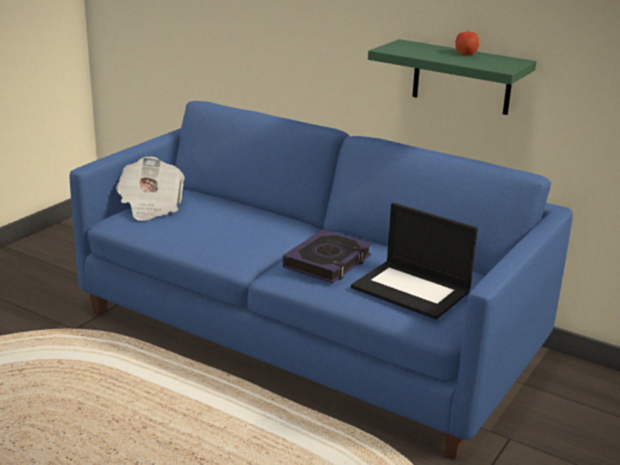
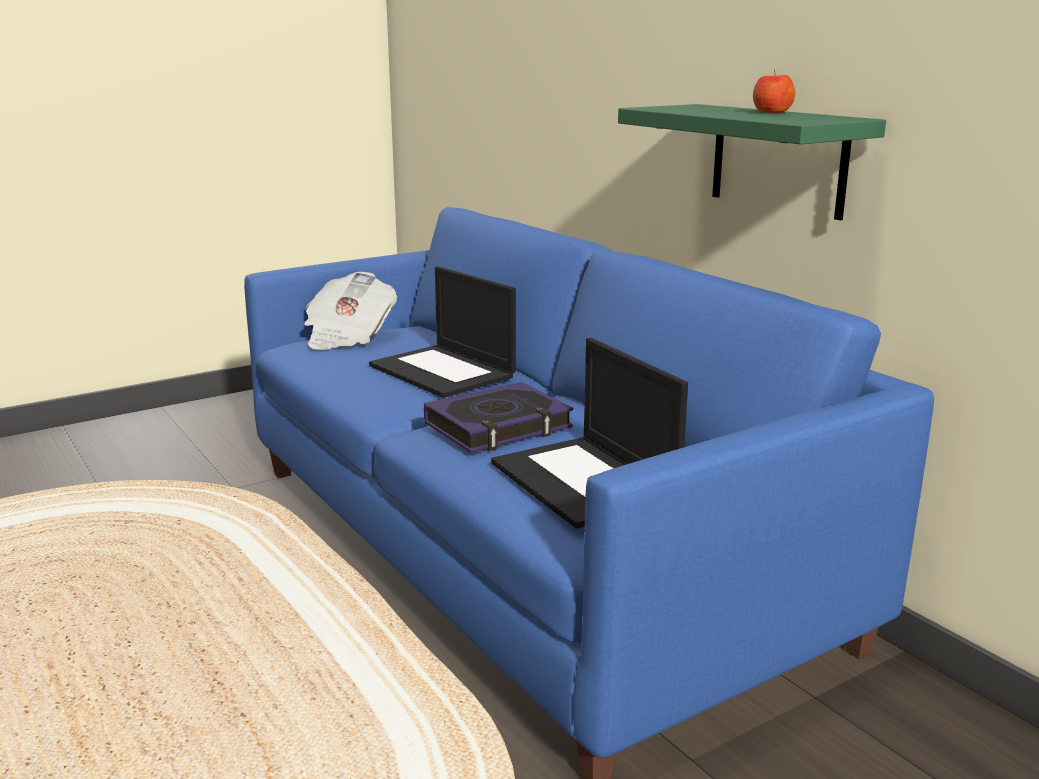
camera: 25 degrees right, 5 degrees down
(249, 226) = (444, 371): none -> laptop

